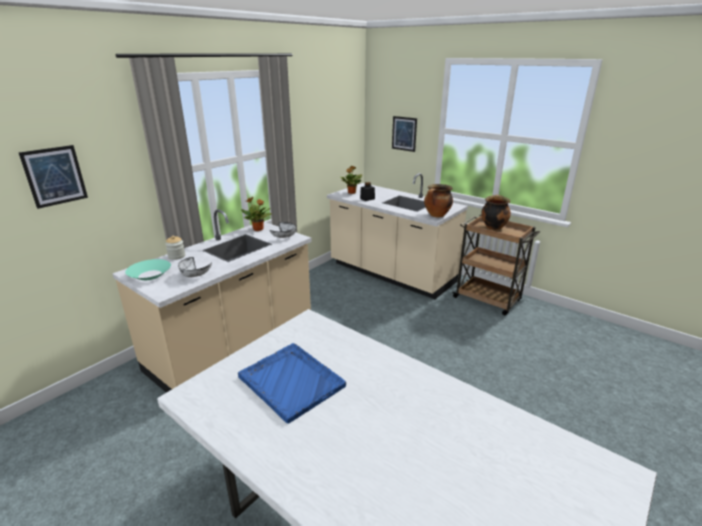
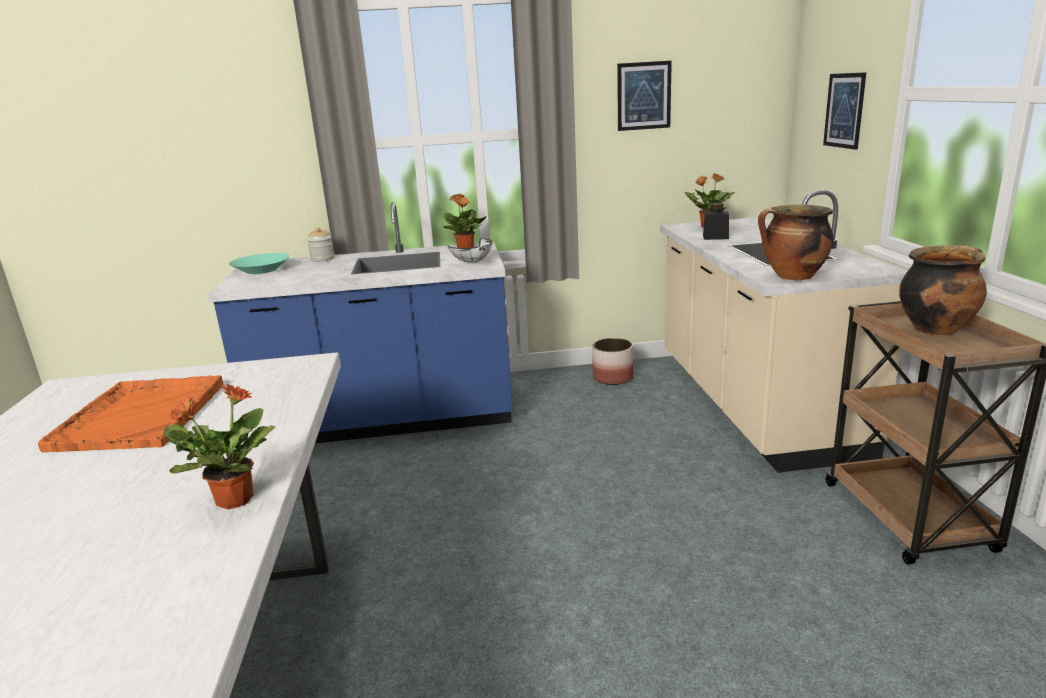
camera: 45 degrees right, 5 degrees down
(55, 176) = (203, 128): picture -> picture (644, 96)
(194, 276) = (289, 279): white bowl -> none
(234, 346) = (387, 419): beige counter -> blue counter
(290, 381) = (142, 415): blue tray -> orange tray
(318, 280) = (613, 377): none -> planter
(433, 385) = (233, 500): none -> potted plant

